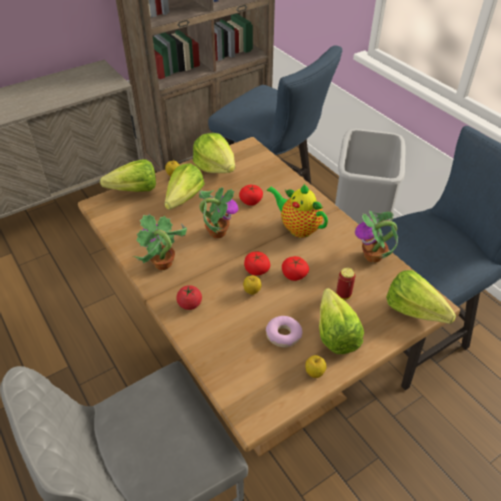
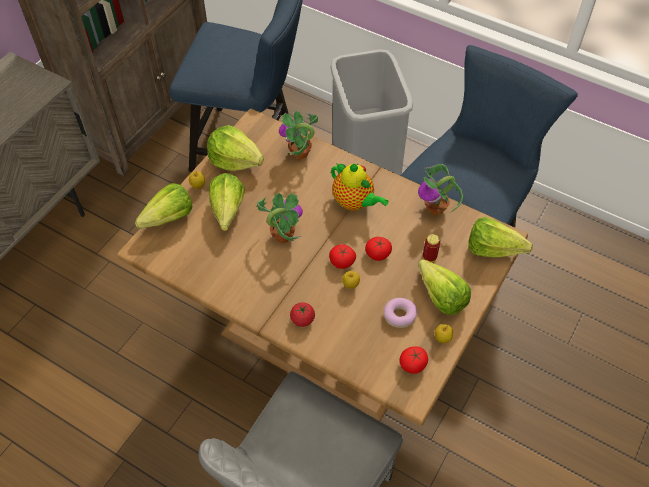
camera: 25 degrees left, 10 degrees up
(162, 264) = (252, 289): potted plant -> potted plant (300, 153)
(251, 201) = (294, 189): tomato -> tomato (413, 364)
(298, 228) = (355, 203): teapot -> teapot turned 150 degrees counterclockwise

